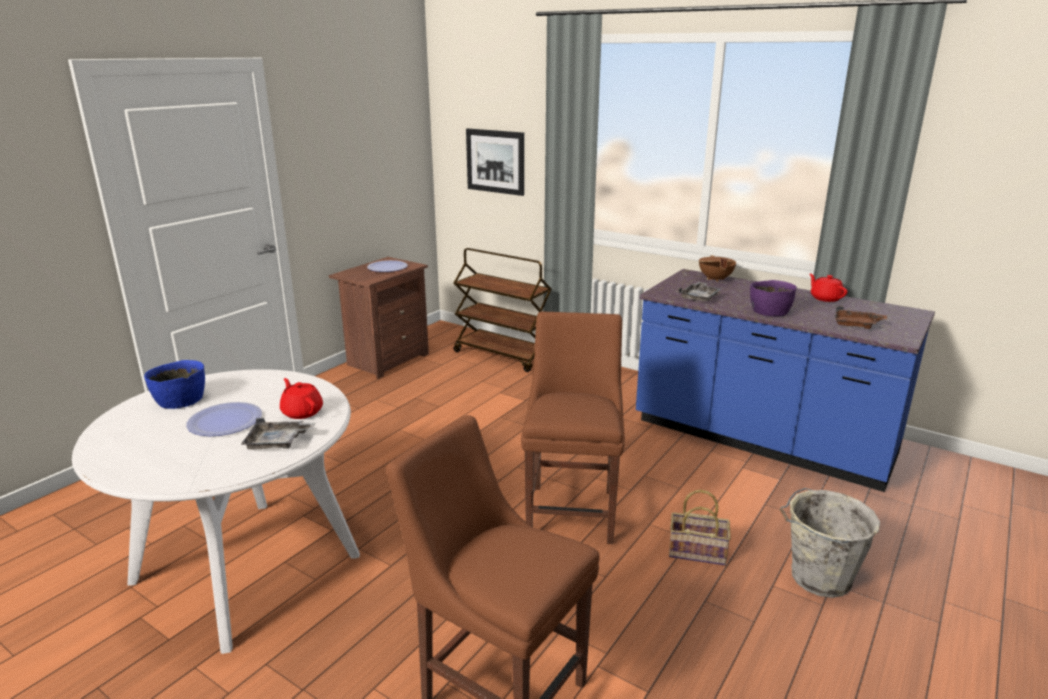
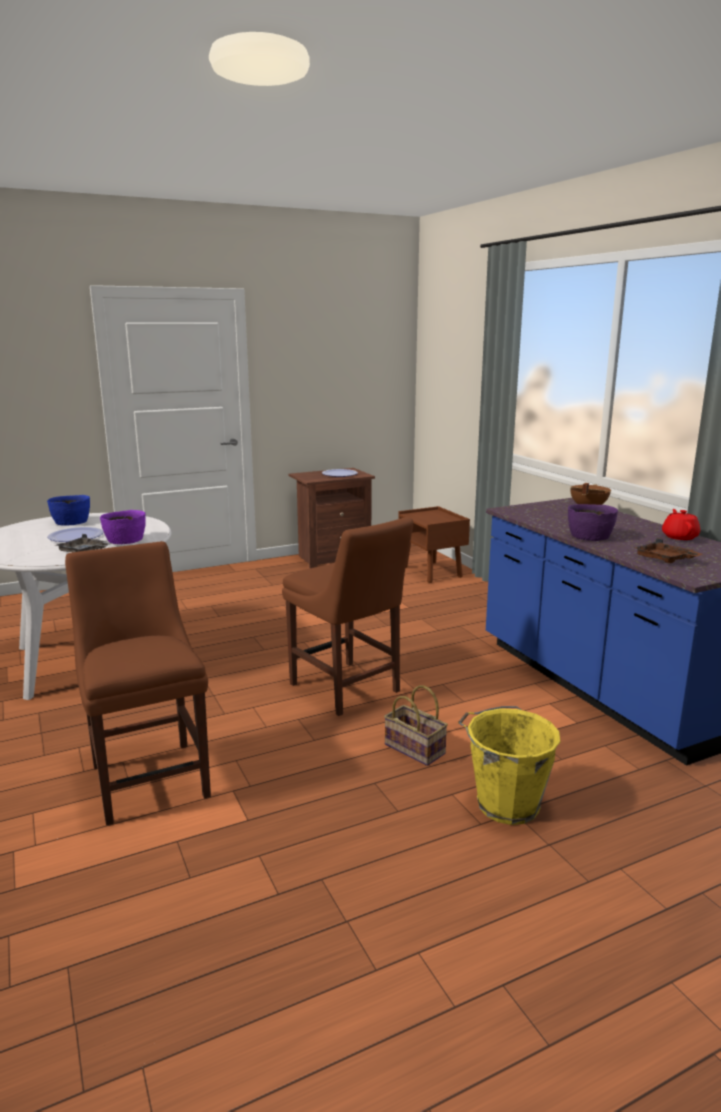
camera: 30 degrees right, 5 degrees down
(302, 412) = (125, 540): red teapot -> purple bowl
(495, 161) = (454, 387): picture -> none
(503, 355) = (432, 572): brown cart -> brown nightstand
(572, 510) = (347, 690): brown chair -> brown chair turned 105 degrees clockwise
(700, 297) = (540, 518): grey tray -> none
(817, 578) = (505, 804): grey bucket -> yellow bucket

